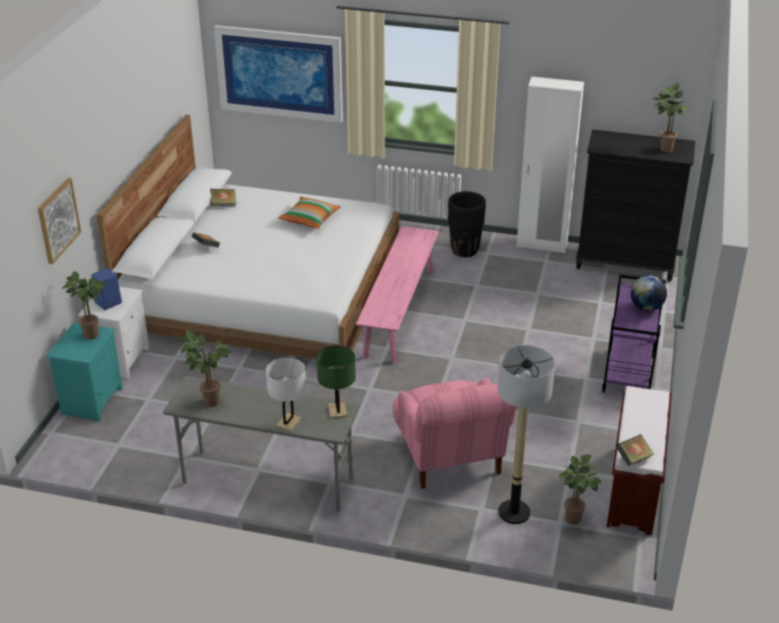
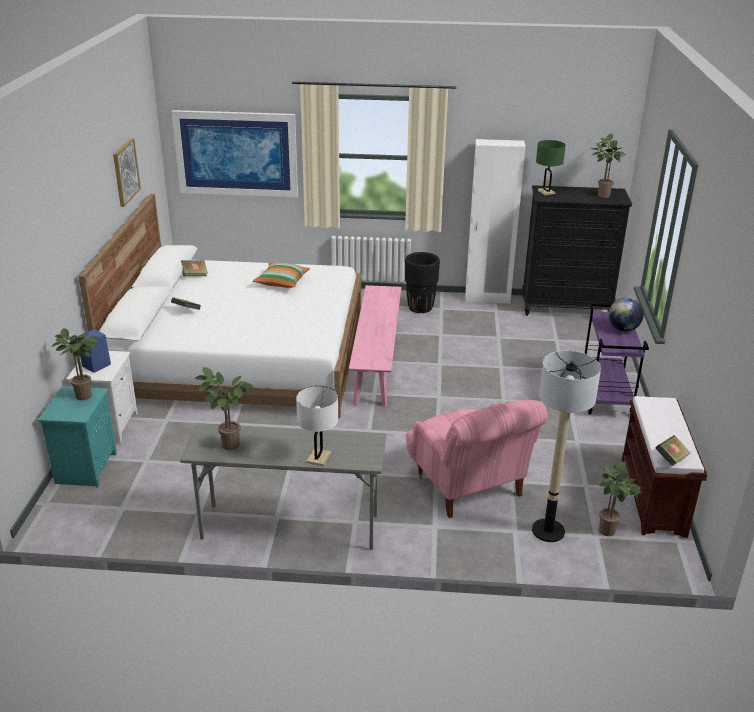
camera: 10 degrees left, 5 degrees down
(58, 220) = (43, 275): picture -> picture (125, 172)
(337, 411) = (366, 442): green table lamp -> green table lamp (546, 192)

